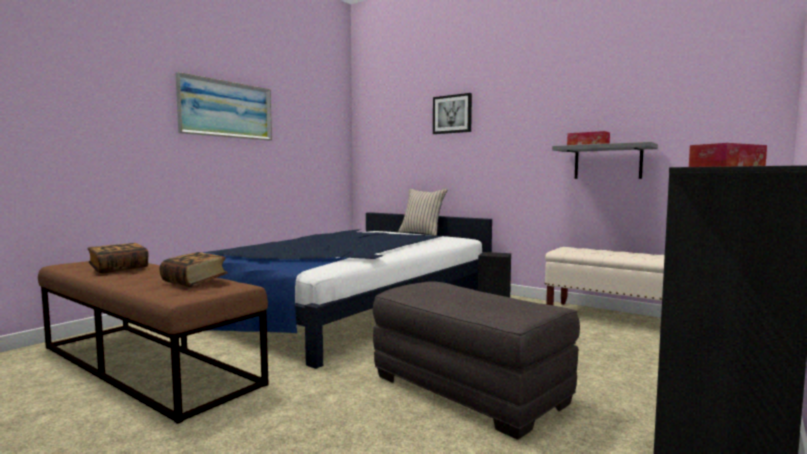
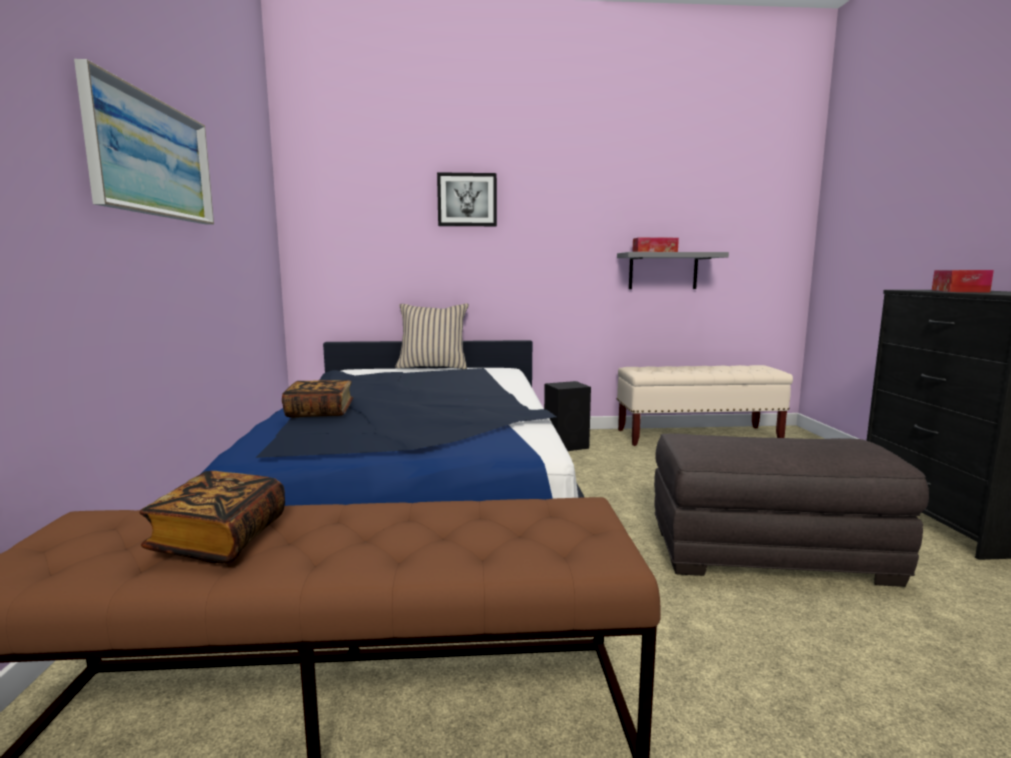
camera: 40 degrees left, 5 degrees up
(194, 282) = (498, 520): book -> book (320, 413)

